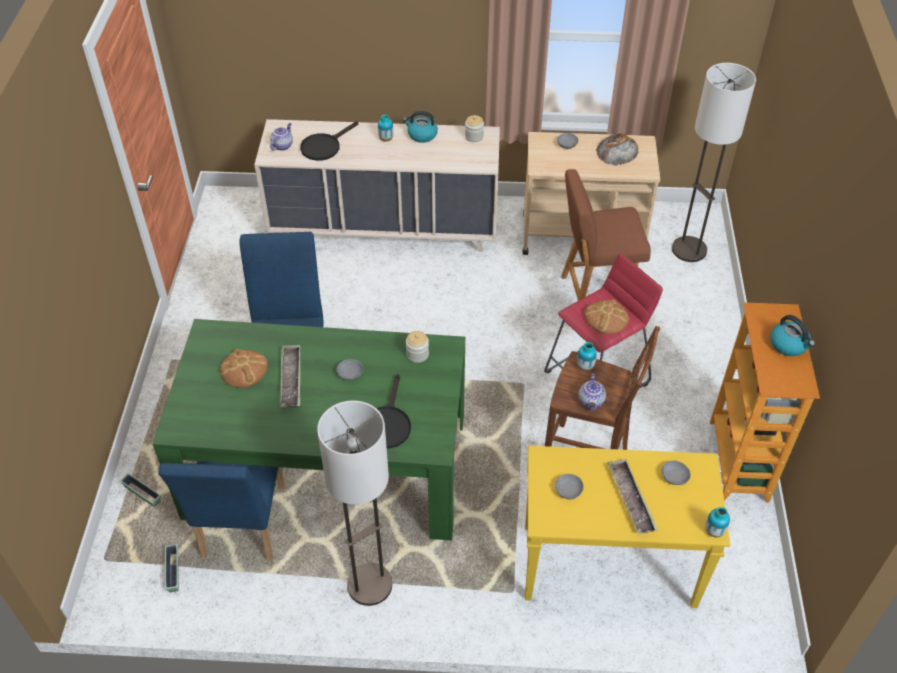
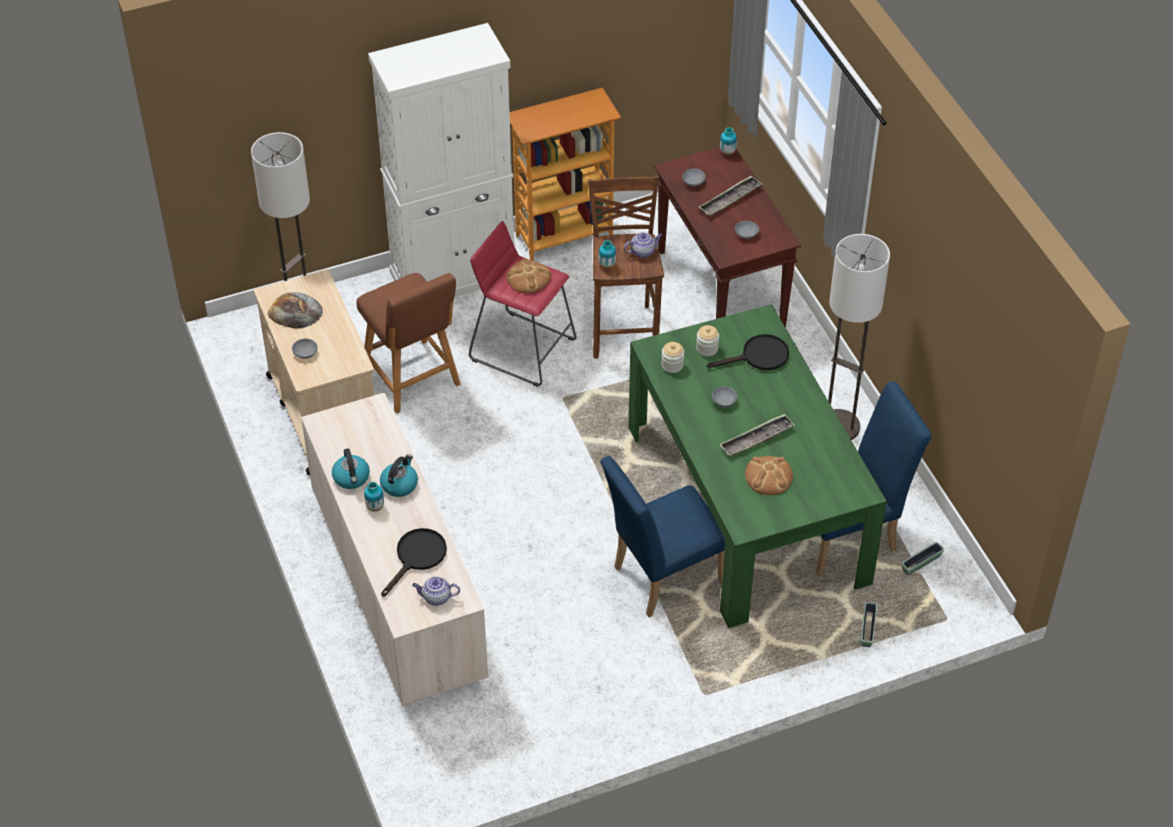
camera: 115 degrees left, 0 degrees up
(324, 146) = (417, 557): black frying pan -> black frying pan turned 75 degrees counterclockwise
(474, 136) = (331, 432): jar -> jar (707, 348)
(606, 567) = (722, 290): yellow console table -> brown console table
(713, 360) = (454, 275): none -> white cabinet
(789, 345) = (556, 110): kettle -> kettle (399, 484)

